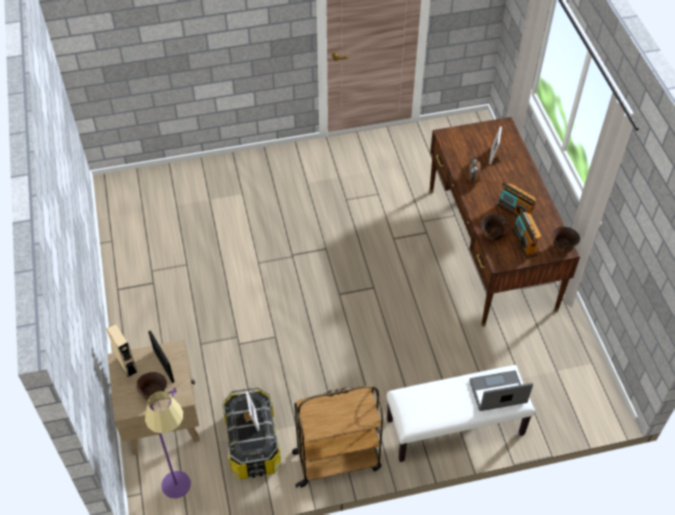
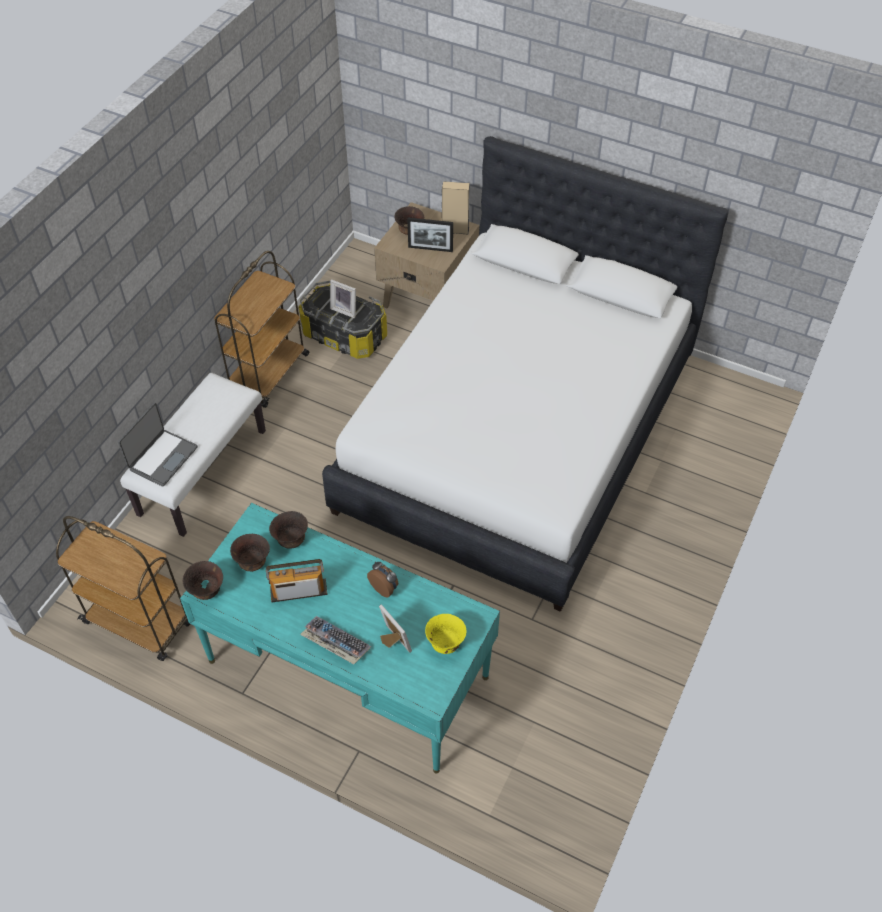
camera: 130 degrees right, 0 degrees up
(184, 493) = (348, 277): purple floor lamp -> none
(251, 277) = (519, 432): none -> white bed
(473, 137) = (445, 644): none -> yellow bowl
(490, 248) = (348, 669): brown desk -> turquoise desk
(523, 176) = (334, 643): none -> keyboard
(524, 242) = (252, 563): radio -> brown bowl
(579, 363) = (139, 624): none -> brown cart

